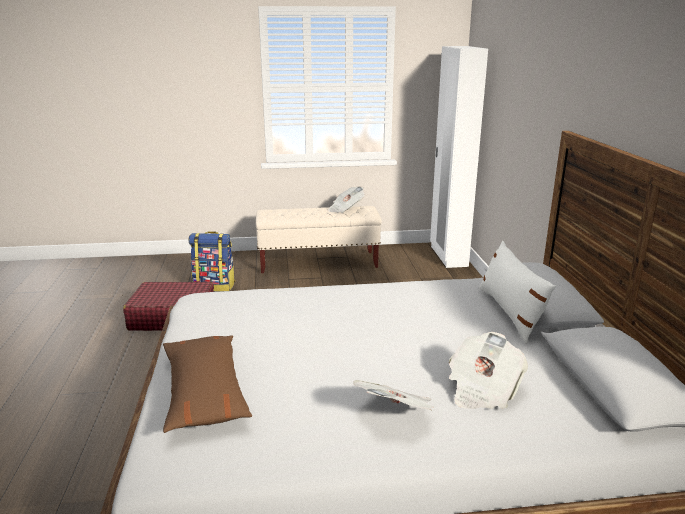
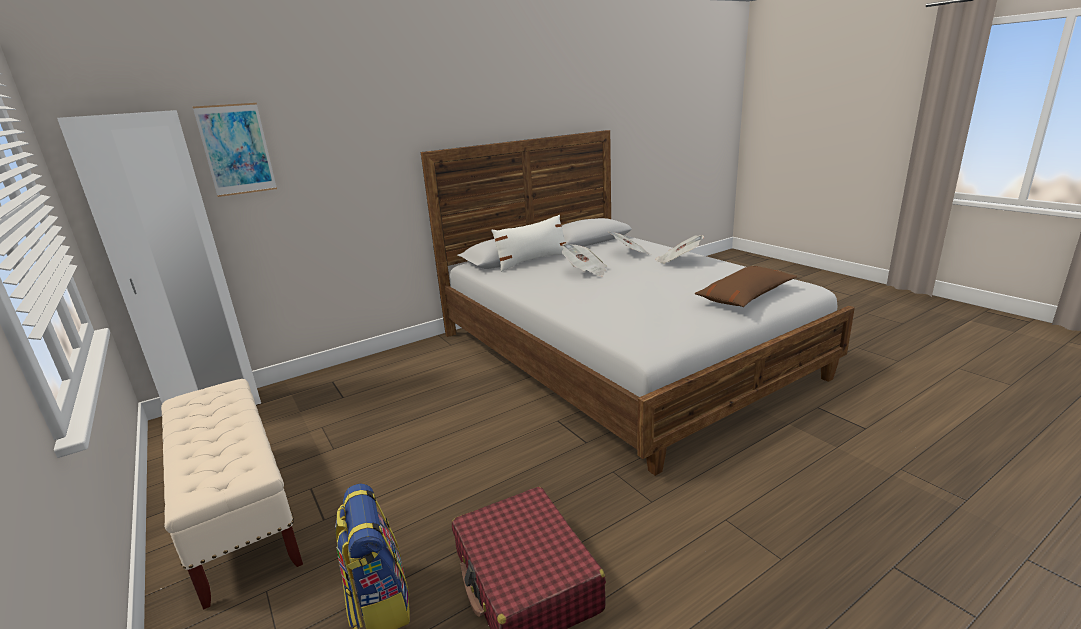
camera: 115 degrees left, 0 degrees up
(345, 209) = (200, 410): newspaper -> newspaper (585, 271)
(503, 85) = (236, 149): none -> picture

